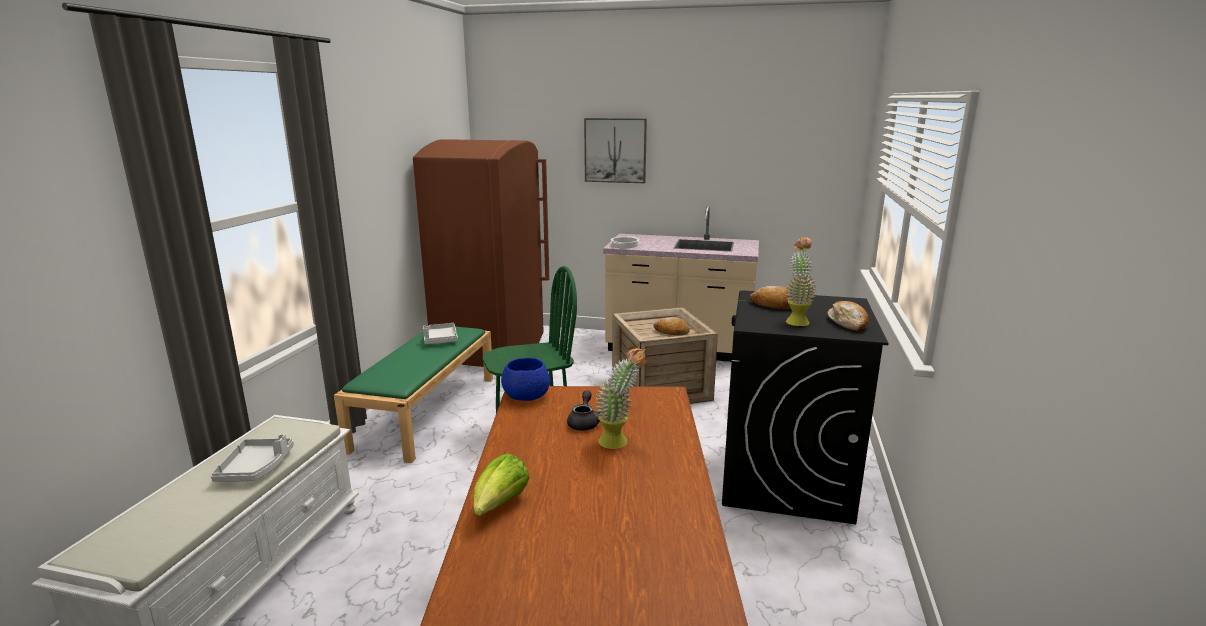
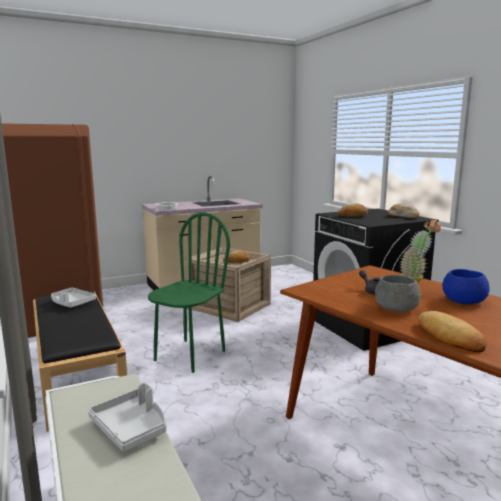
camera: 40 degrees left, 5 degrees down
(426, 411) = (76, 373): green bench -> black bench
(500, 505) = (449, 336): lettuce -> bread
(526, 395) = (307, 290): blue bowl -> blue bowl (464, 301)
(547, 451) = (396, 308): none -> grey bowl
(615, 150) = (133, 138): picture -> none
(796, 320) = (381, 219): potted plant -> none

